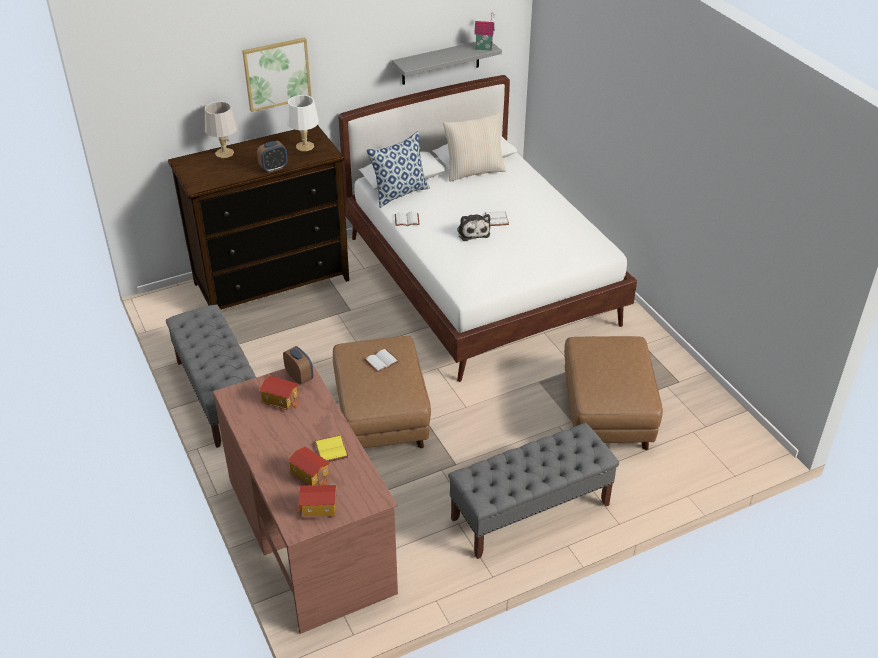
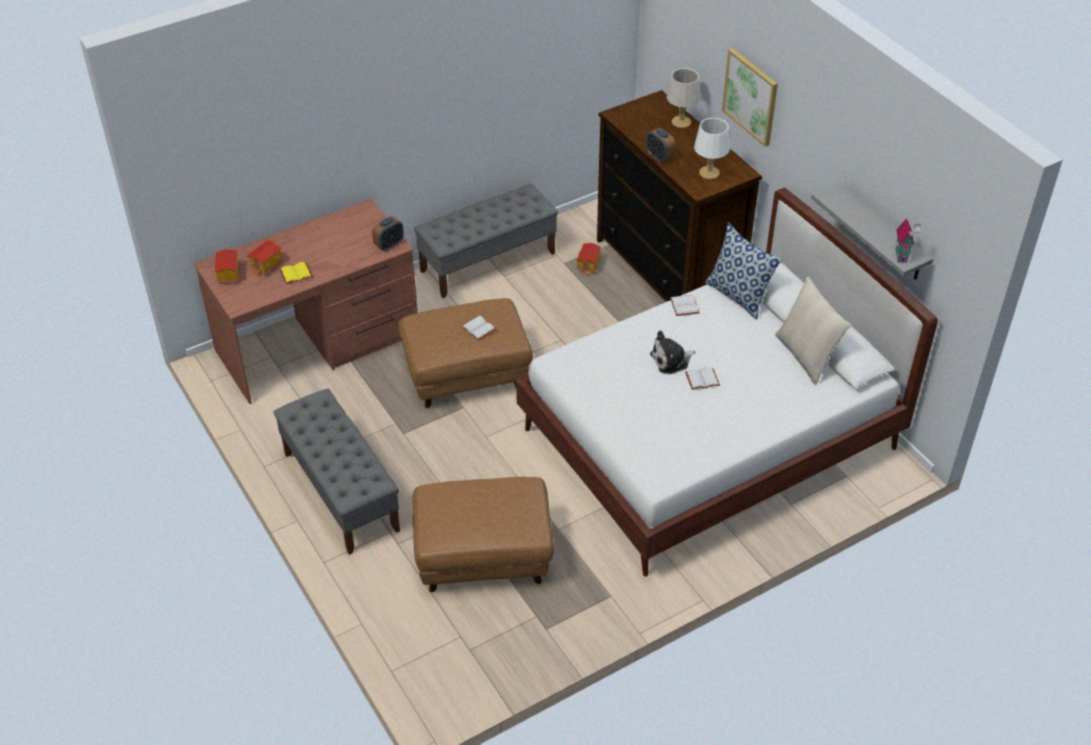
camera: 85 degrees right, 5 degrees up
(281, 401) = (357, 238): toy house -> toy house (589, 265)

